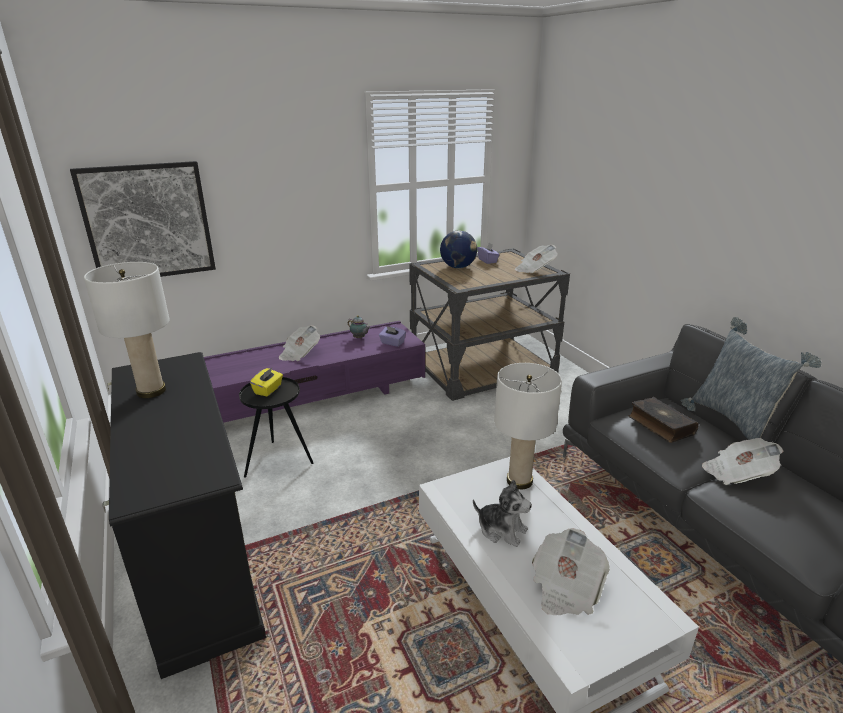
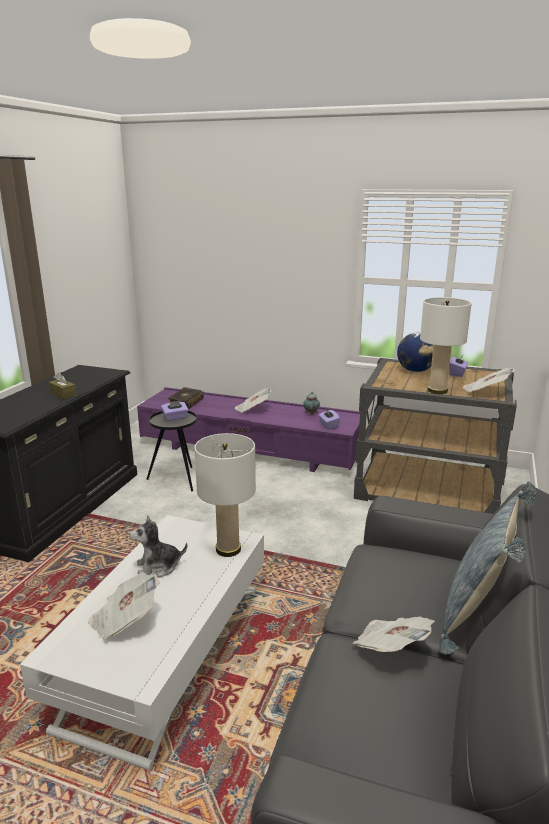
camera: 45 degrees right, 5 degrees down
(148, 222) = (182, 280): picture -> none
(151, 391) = (67, 380): white table lamp -> white table lamp (437, 390)
(188, 408) = (63, 394): none -> brown tissue box
(268, 390) = (175, 418): yellow tissue box -> purple tissue box
(501, 530) = (158, 567): plush toy -> plush toy turned 90 degrees clockwise
(660, 425) = (398, 573): book -> book (185, 403)

